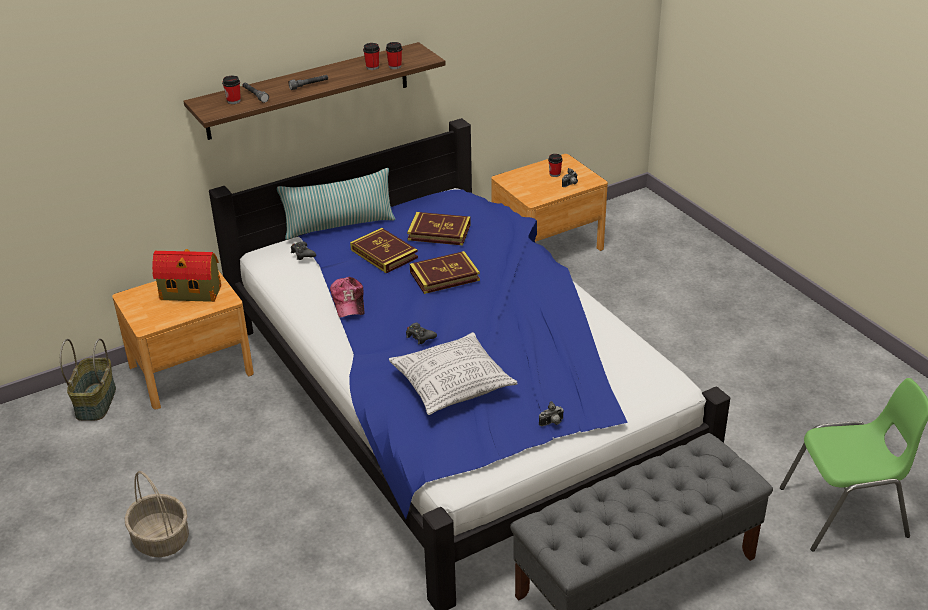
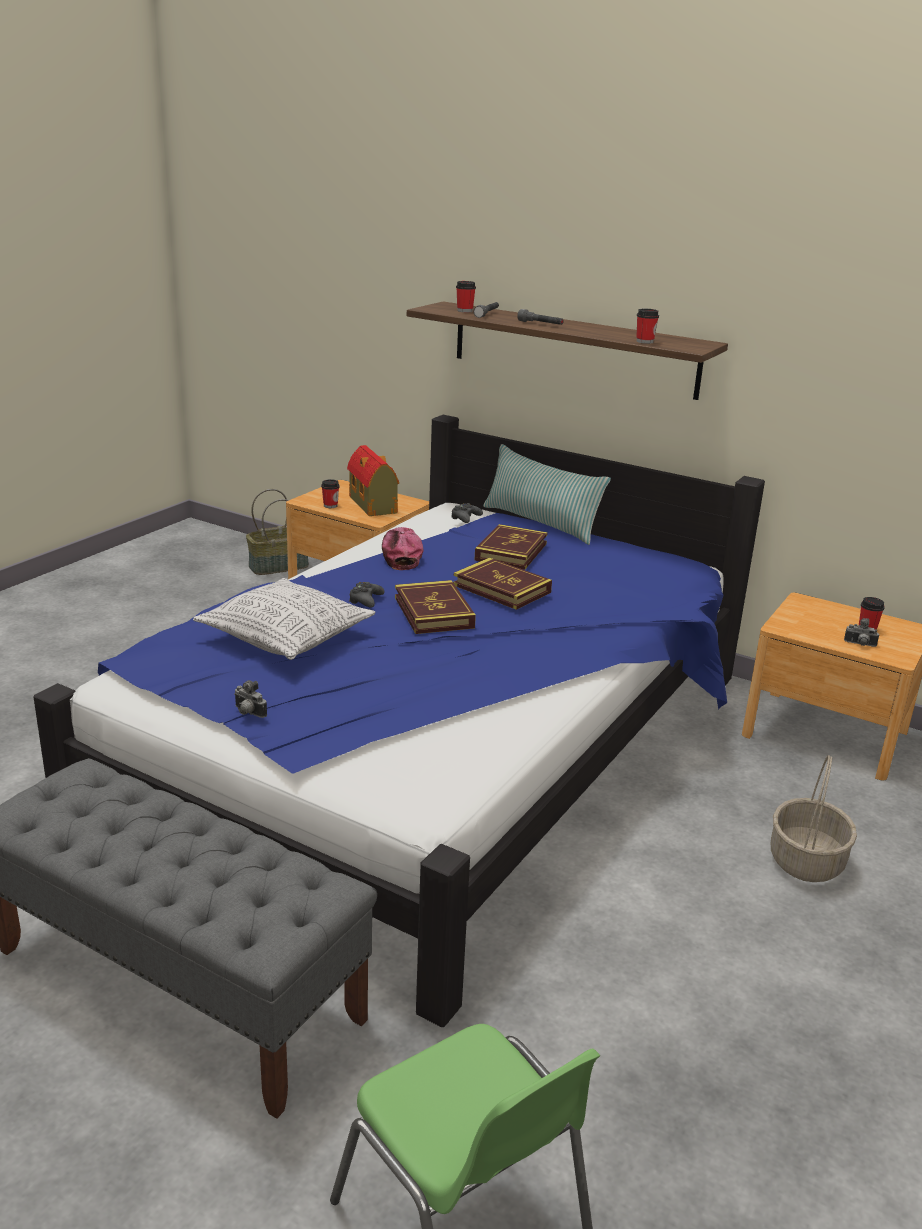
camera: 60 degrees right, 10 degrees down
(160, 539) = (109, 644): basket -> basket (805, 860)
(349, 302) = (400, 555): cap -> cap turned 120 degrees clockwise
(372, 67) = (626, 336): cup -> cup (330, 506)
(439, 232) = (590, 568): book -> book (433, 612)

